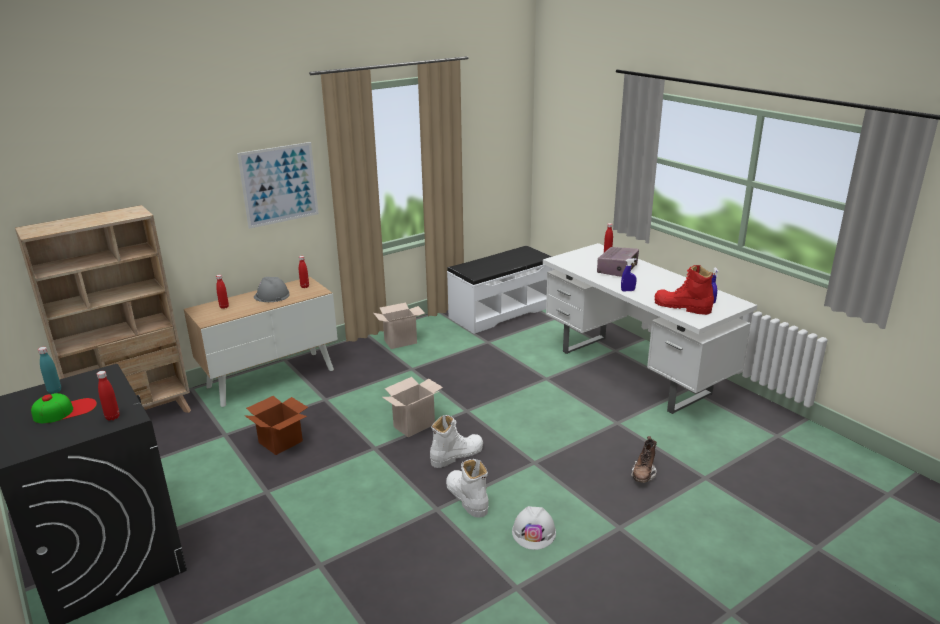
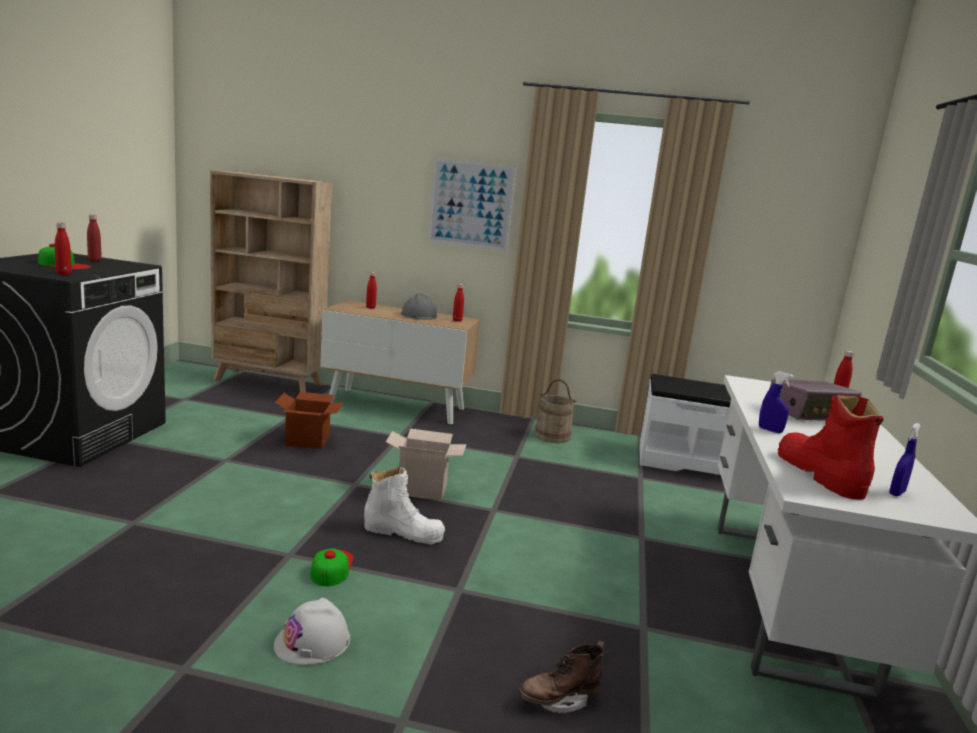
camera: 45 degrees right, 10 degrees down
(54, 391) = (94, 260): turquoise bottle -> red bottle
(401, 341) = (552, 436): cardboard box -> beige bucket
(467, 498) = (331, 567): white boot -> cap

